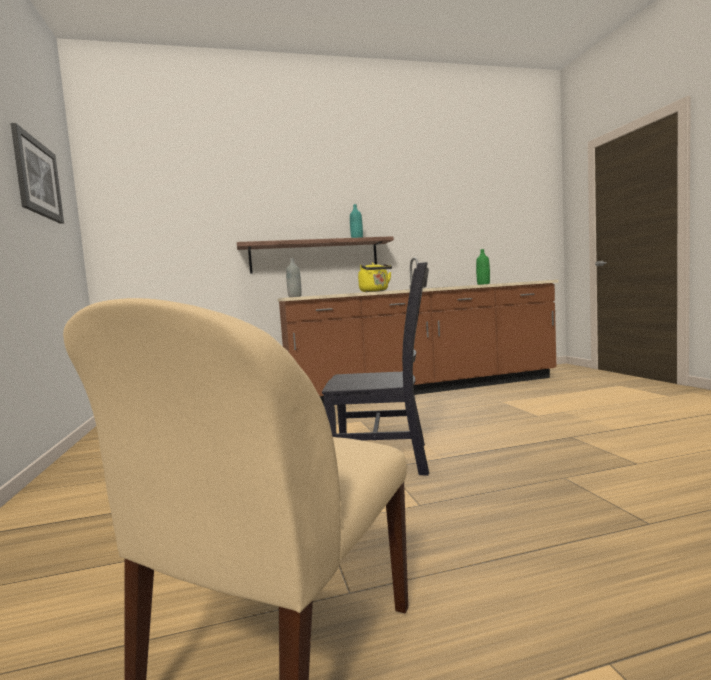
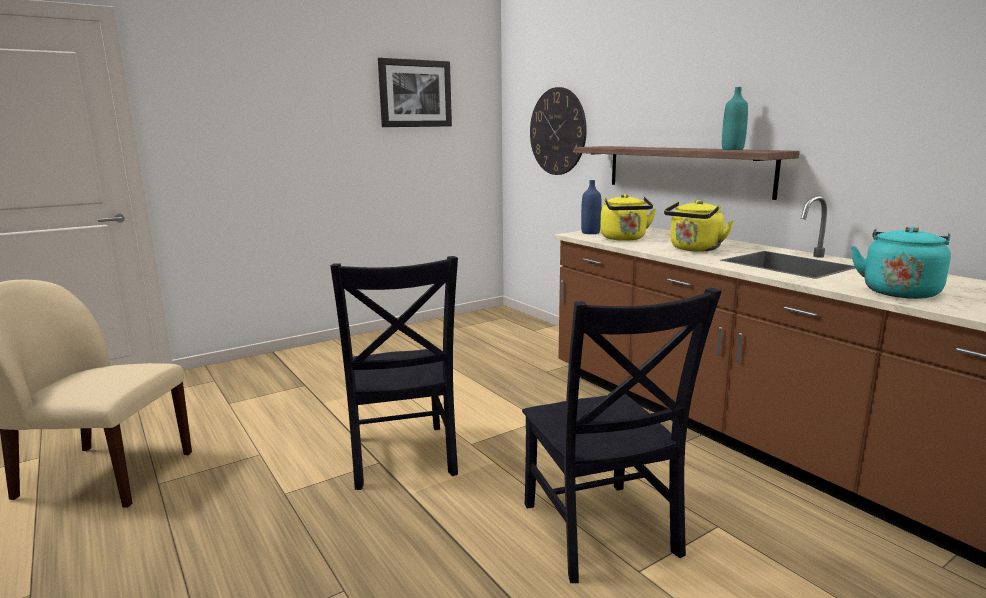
camera: 70 degrees right, 10 degrees up
(177, 236) = (557, 131): none -> wall clock
(295, 296) = (590, 233): grey bottle -> blue bottle
(327, 294) = (624, 239): none -> yellow kettle
(483, 284) = (899, 291): green bottle -> turquoise kettle
(504, 418) = (601, 533): none -> black chair

